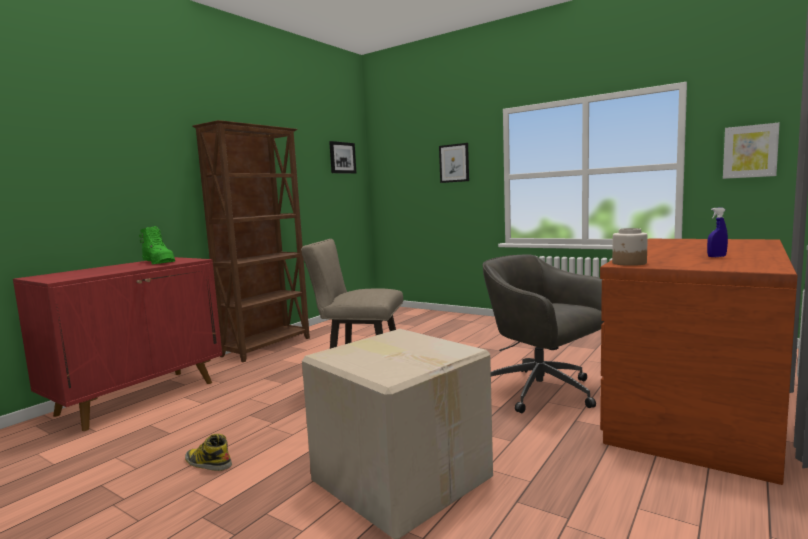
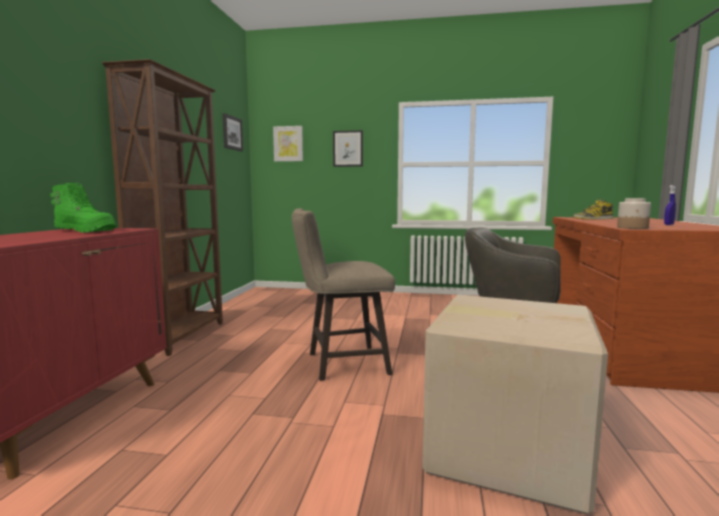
camera: 25 degrees left, 0 degrees up
(207, 463) = (269, 481): boot -> boot (593, 219)
(750, 151) = (595, 155): picture -> picture (288, 144)

